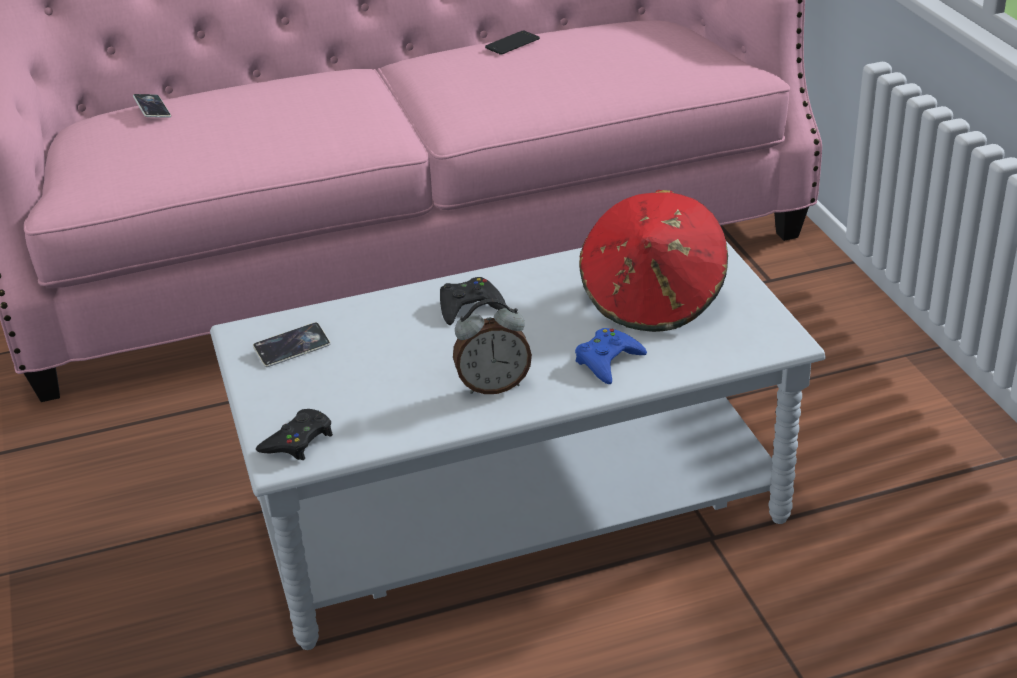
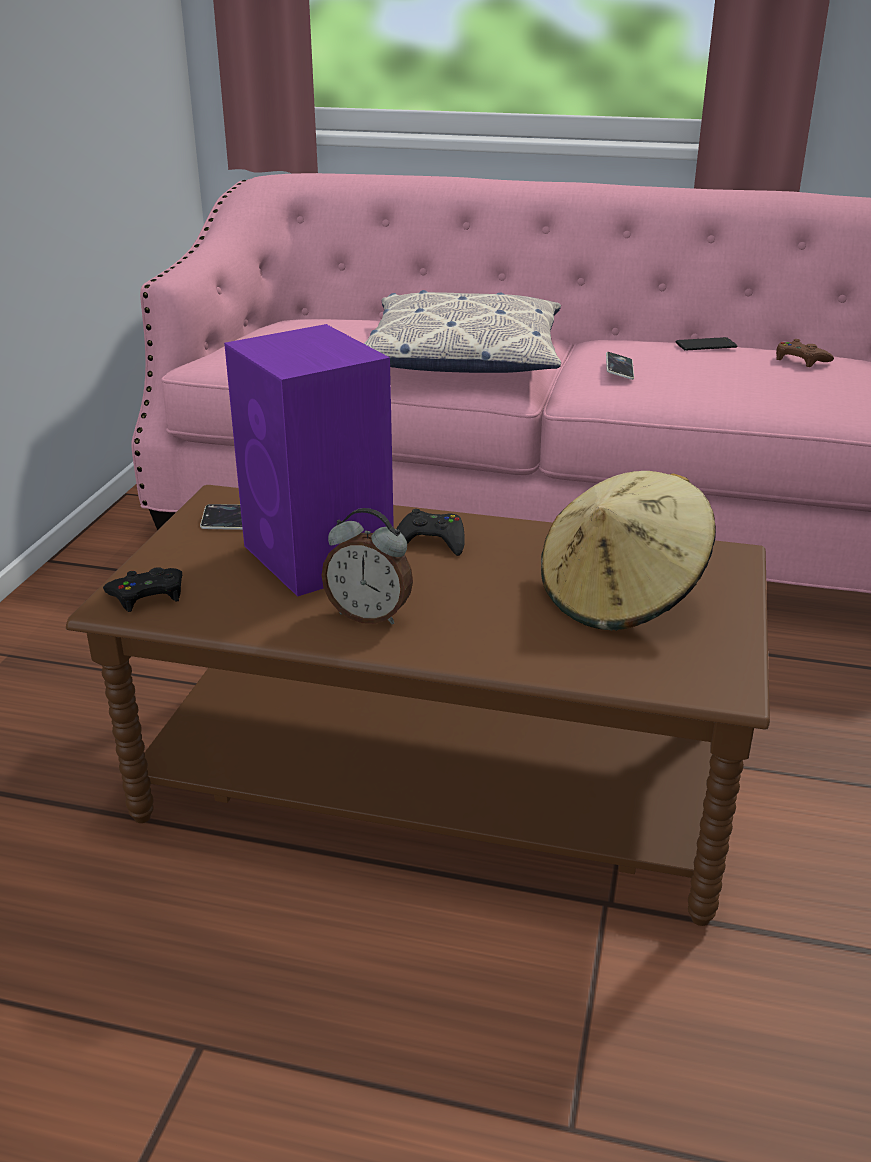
camera: 30 degrees right, 5 degrees down
(152, 109) = (344, 320): phone -> phone (619, 369)
(314, 117) = (462, 356): none -> pillow
(398, 354) = (319, 557): none -> purple speaker
(520, 512) = (437, 787): grey coffee table -> brown coffee table
(601, 38) = (800, 360): none -> brown game controller
(608, 361) = (507, 635): blue game controller -> none
(653, 299) = (621, 596): red hat -> beige hat

